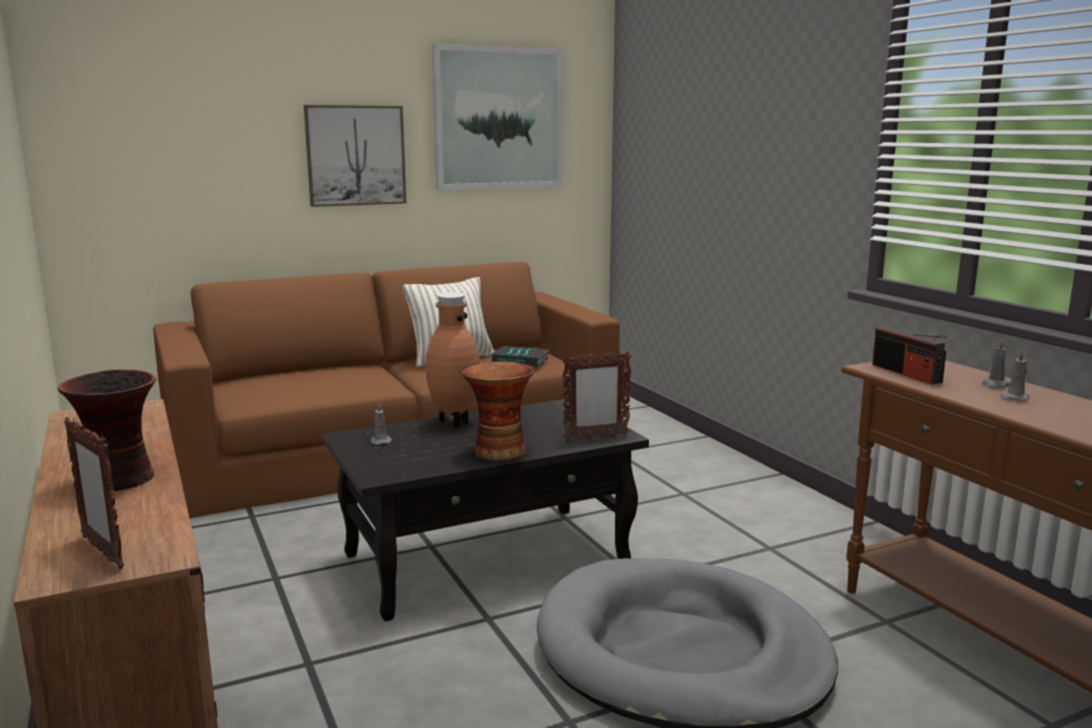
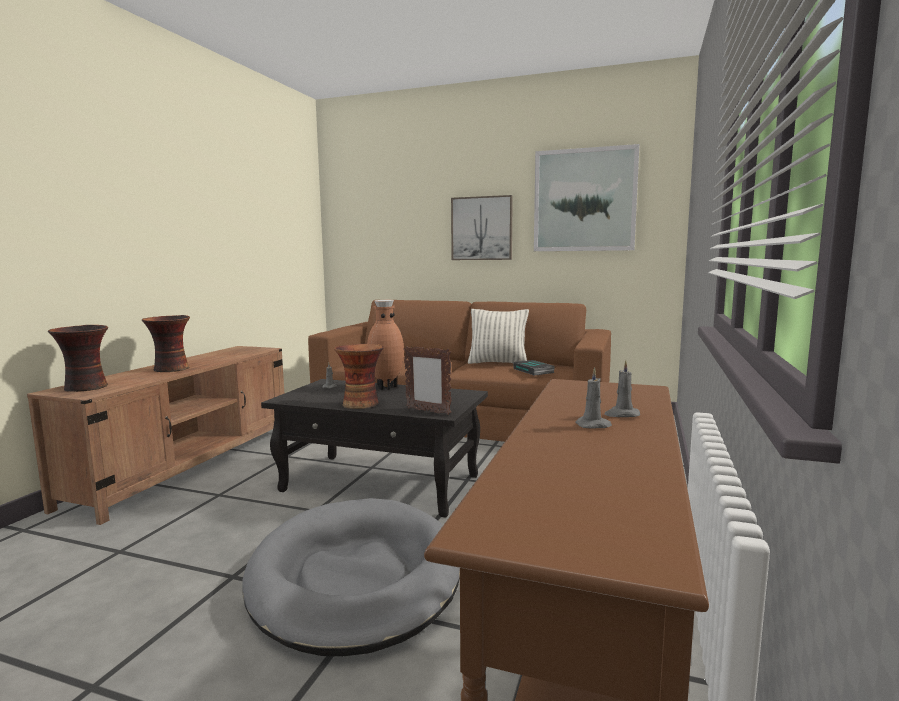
camera: 45 degrees right, 5 degrees down
(102, 552) = (86, 387): picture frame -> vase
(906, 373) = (577, 391): radio -> none

